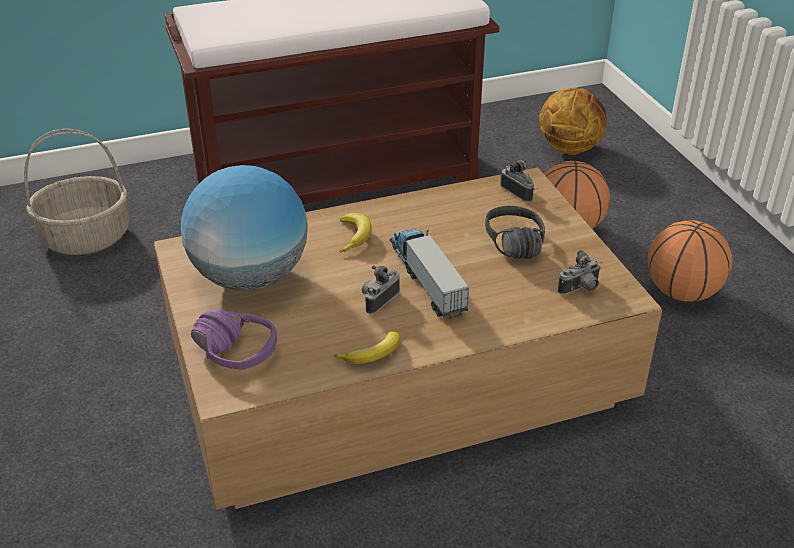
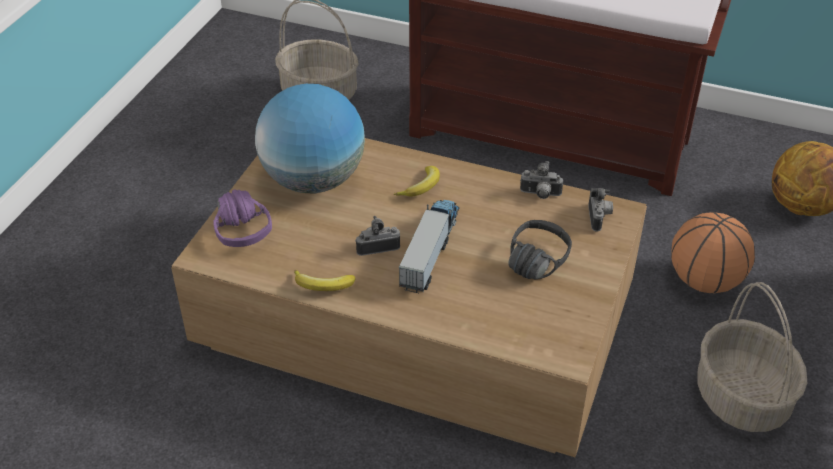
camera: 40 degrees right, 5 degrees up
(580, 289) = (539, 328): camera -> camera (540, 195)
(682, 292) = (743, 398): basketball -> basket

